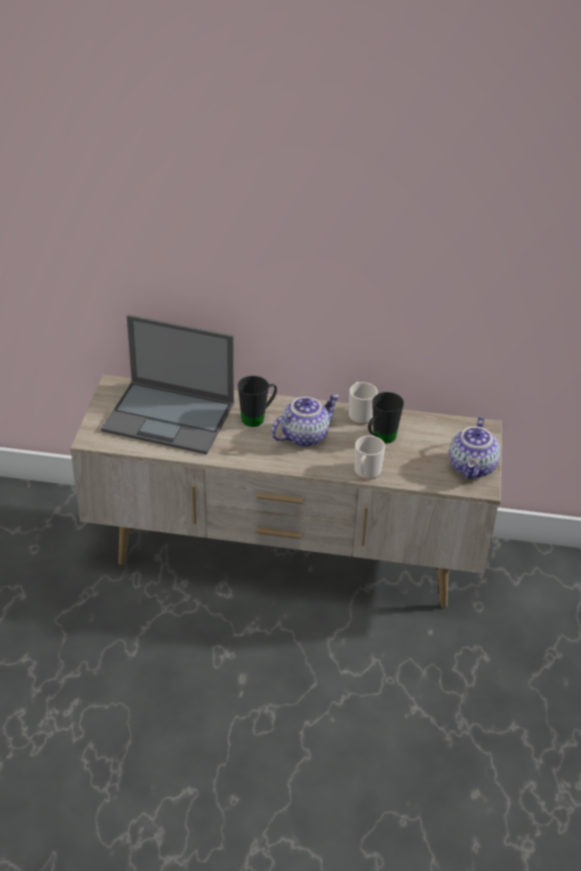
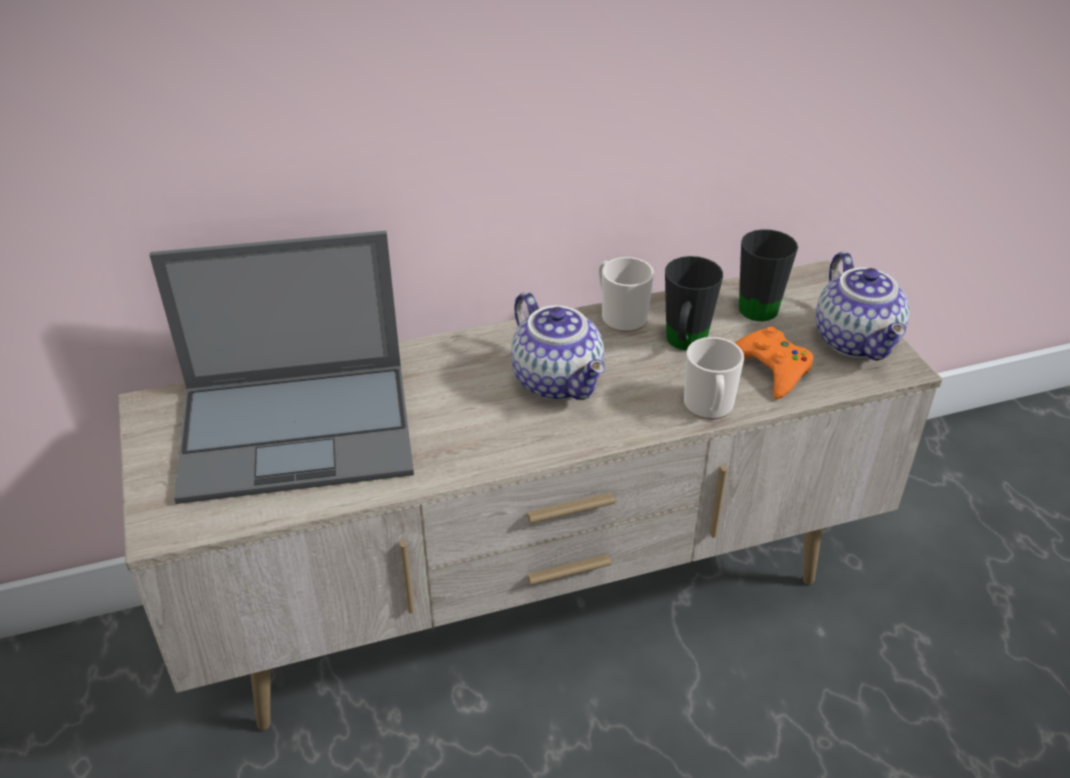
camera: 25 degrees left, 0 degrees up
(258, 417) = (459, 377): black mug -> black mug (762, 304)
(304, 435) = (559, 381): teapot -> teapot turned 120 degrees clockwise
(414, 465) = (770, 369): none -> orange game controller

